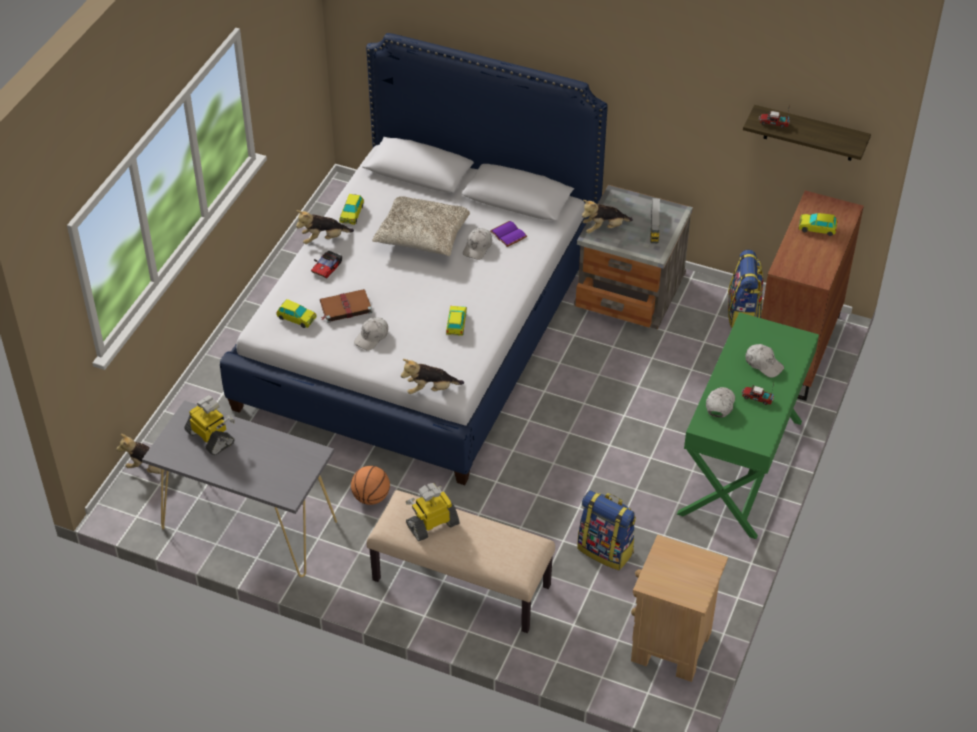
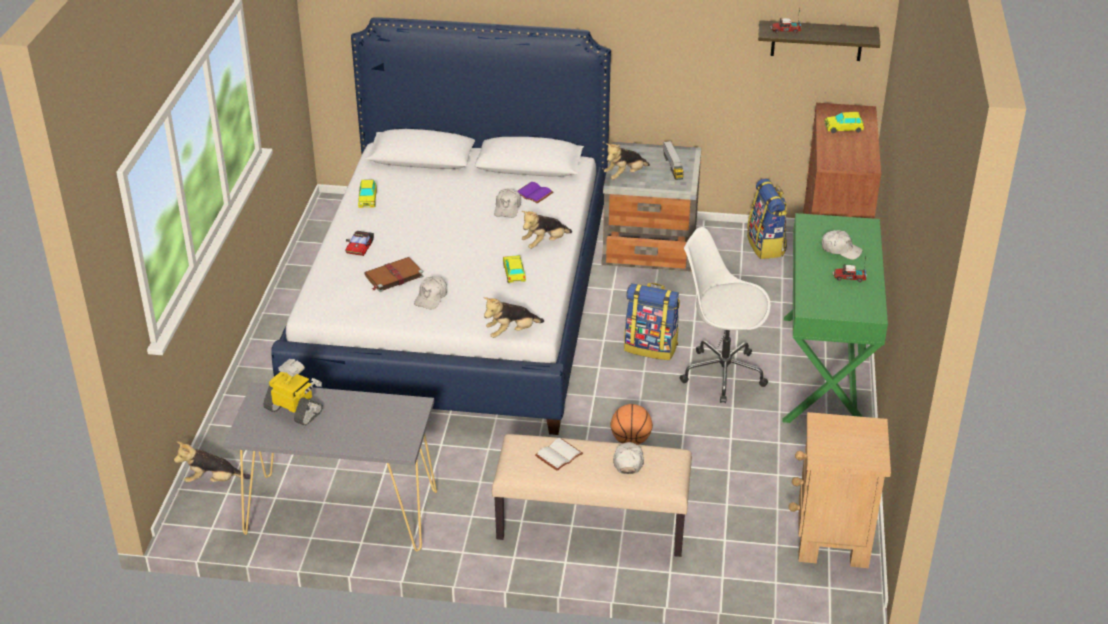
camera: 15 degrees left, 10 degrees down
(296, 318) = (345, 293): toy car -> none
(323, 239) = (347, 224): plush toy -> plush toy (545, 243)
(371, 497) = (464, 463): basketball -> basketball (630, 440)
(422, 236) = (448, 207): beige pillow -> none
(432, 524) = (559, 456): toy robot -> white book
(606, 550) = (727, 466): backpack -> backpack (651, 347)
(639, 450) = (721, 374): none -> white office chair
(720, 404) = (816, 289): white cap -> white cap (628, 461)

